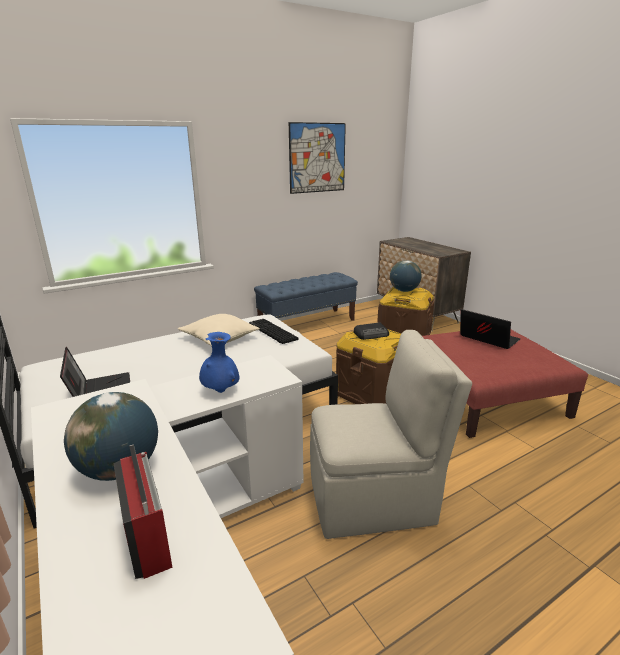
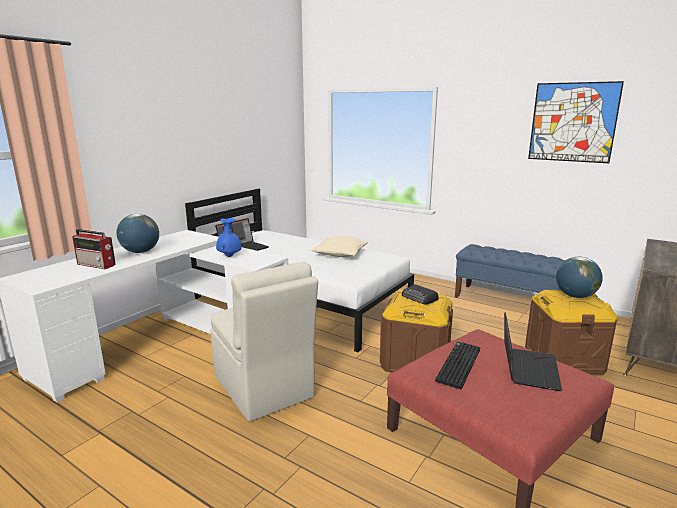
camera: 65 degrees right, 5 degrees down
(148, 536) = (97, 265): radio -> radio turned 75 degrees clockwise
(271, 332) = (369, 264): keyboard -> keyboard (457, 364)

